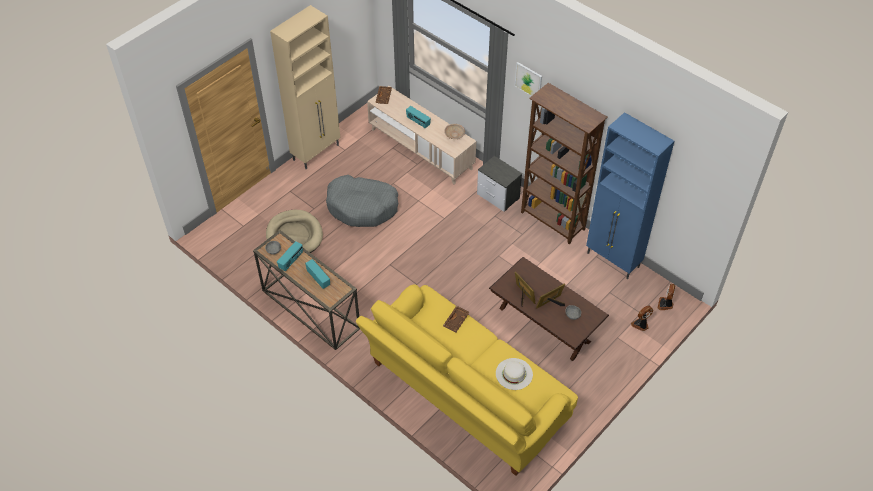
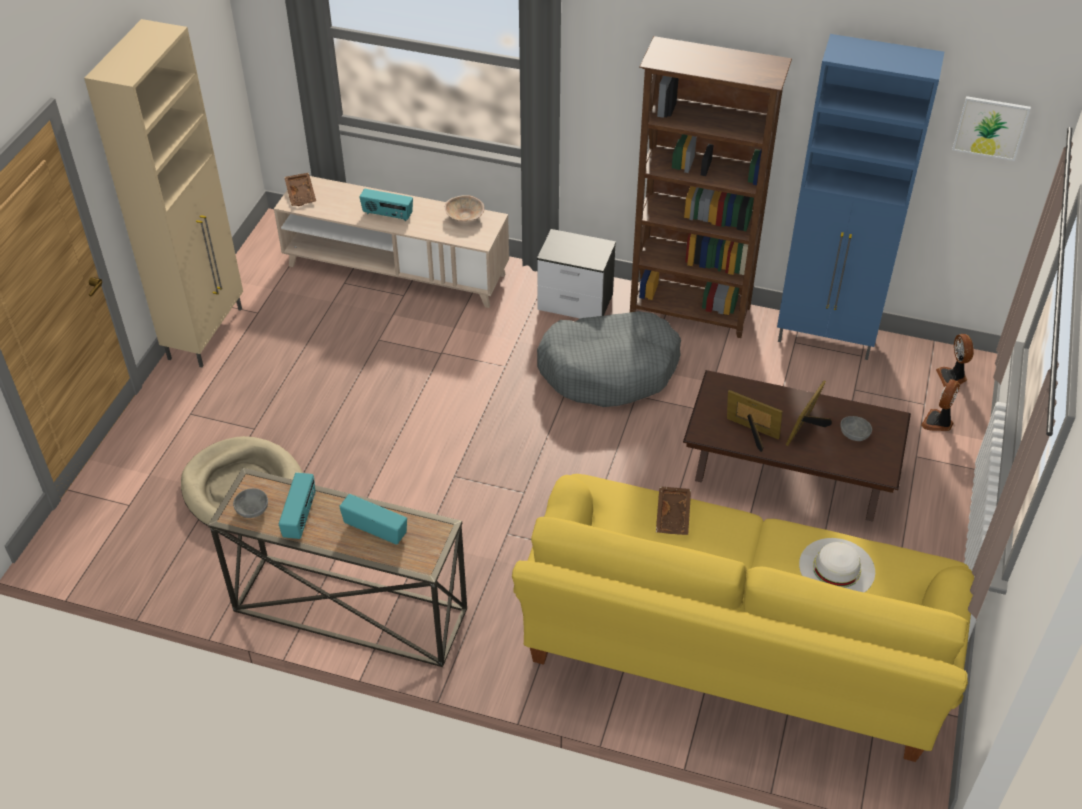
camera: 25 degrees left, 5 degrees down
(362, 207) = (346, 396): grey dog bed -> grey dog bed (609, 369)
(528, 80) = (606, 51): picture -> picture (990, 127)

